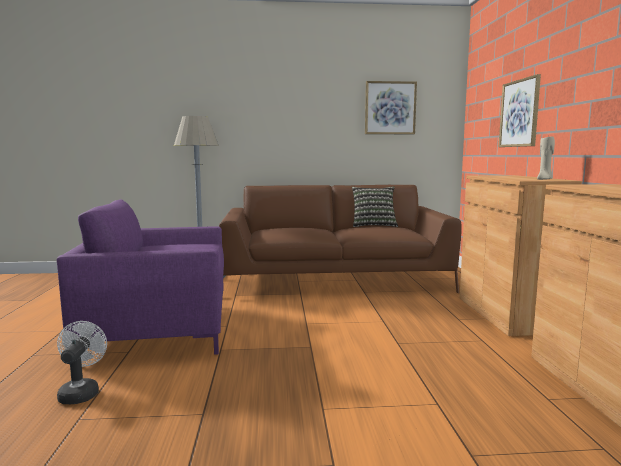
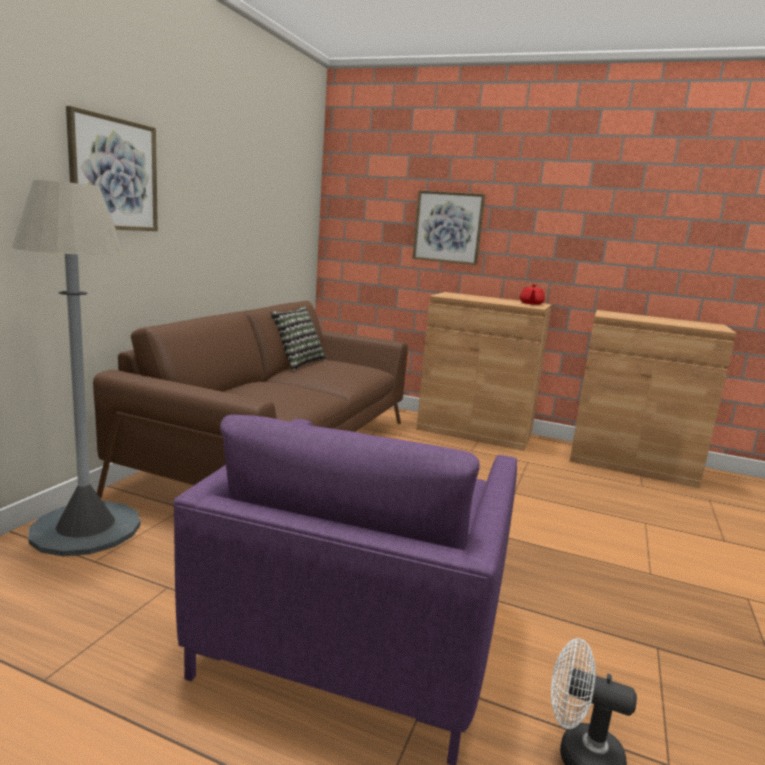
camera: 65 degrees left, 5 degrees up
(390, 108) = (270, 191): picture -> picture (114, 174)
(544, 179) = (531, 303): beige candle -> red teapot

